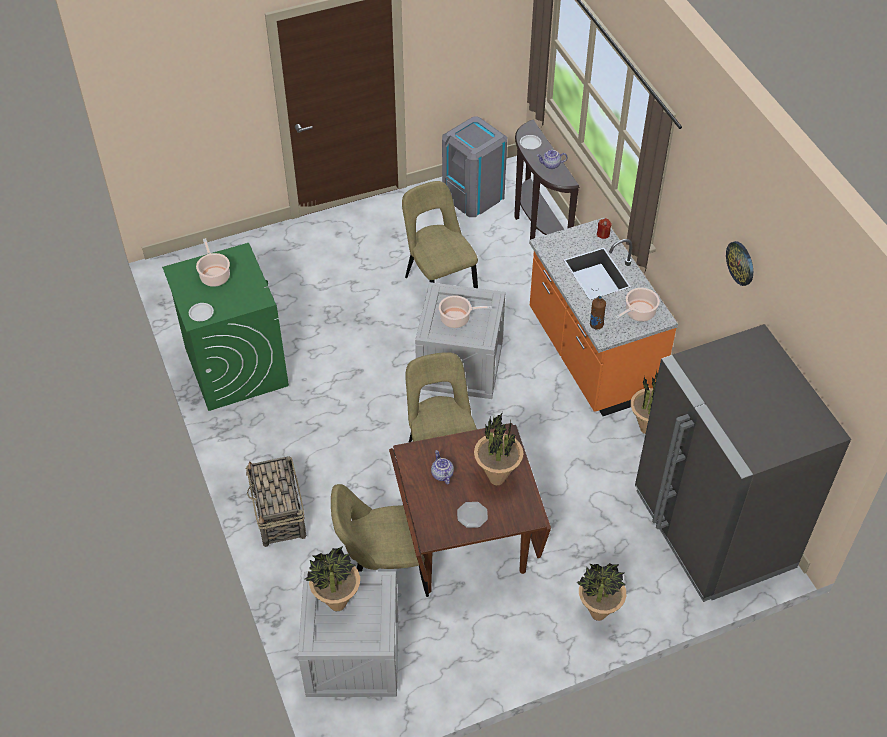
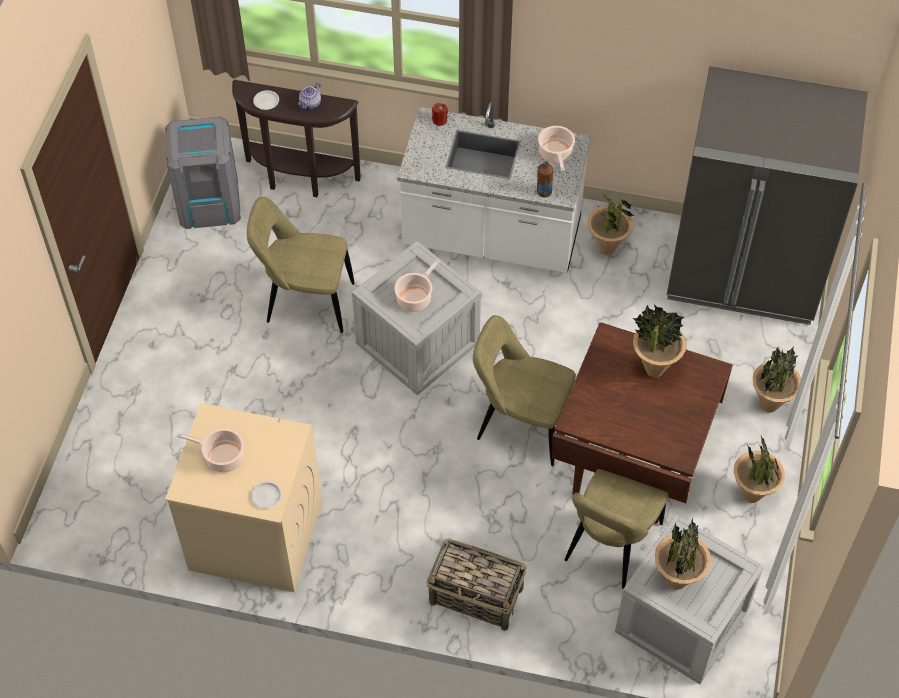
camera: 55 degrees left, 5 degrees up
(235, 366) = (254, 536): green washing machine -> beige washing machine
(441, 474) = (617, 409): teapot -> none
(472, 515) = (680, 412): plate -> none
(502, 645) = (752, 496): none -> potted plant
(591, 355) = (492, 237): orange counter -> white counter
(740, 263) = (651, 33): wall clock -> none

